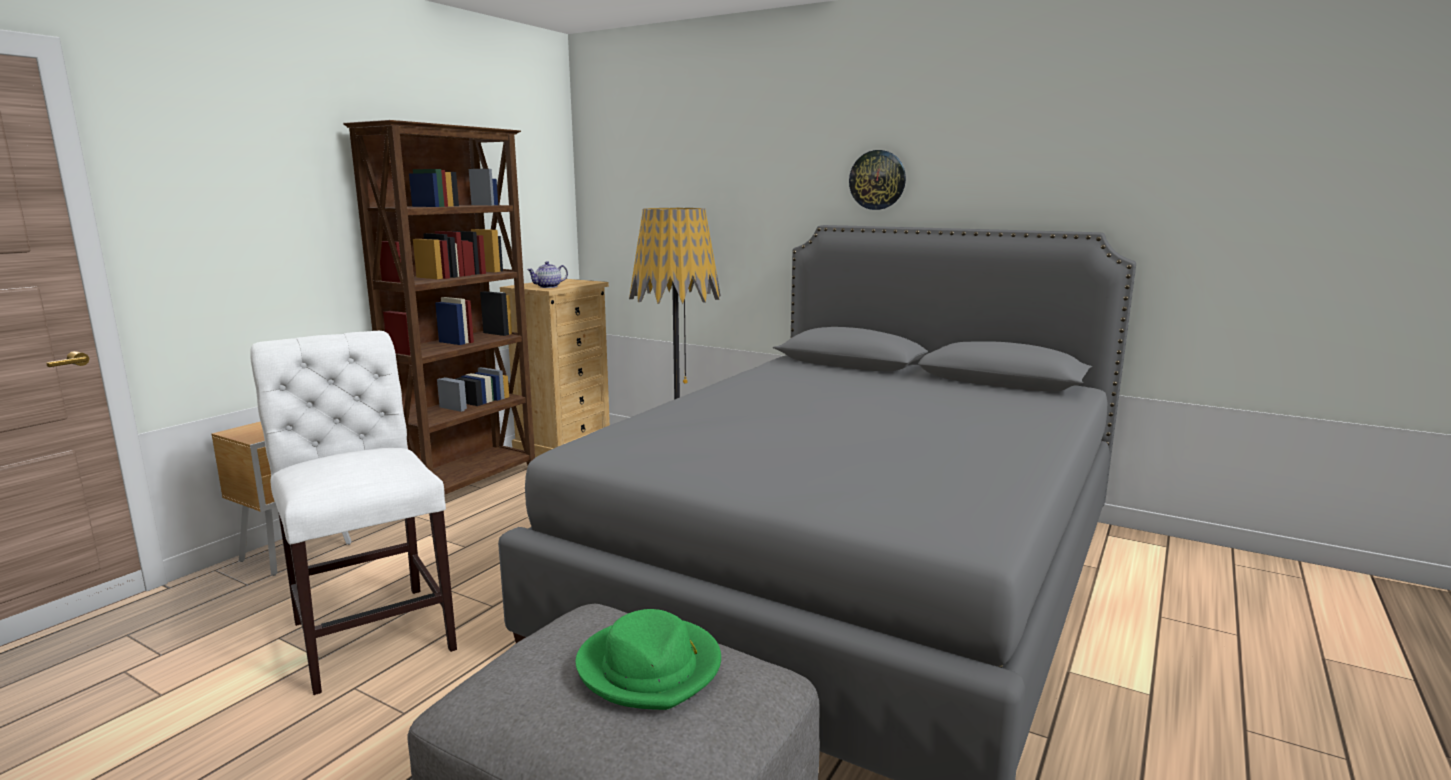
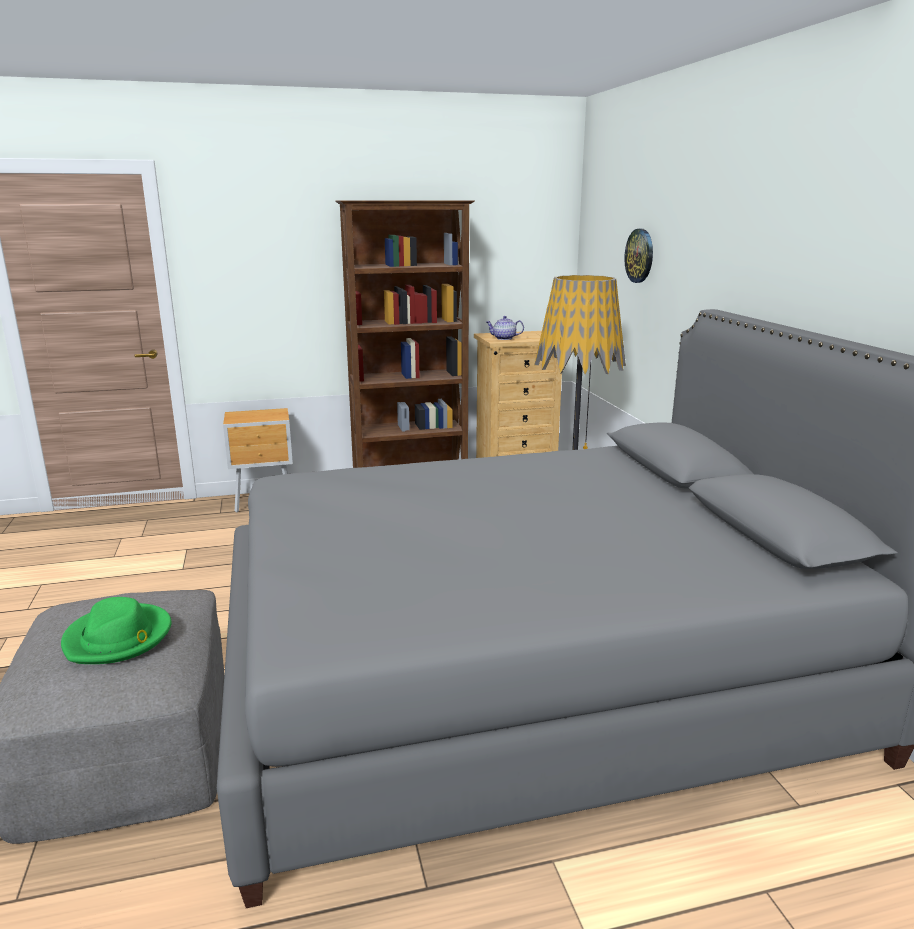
camera: 45 degrees right, 5 degrees up
(372, 630) = (222, 564): white chair -> none
(877, 180) = (765, 262): wall clock -> wall clock (640, 255)

